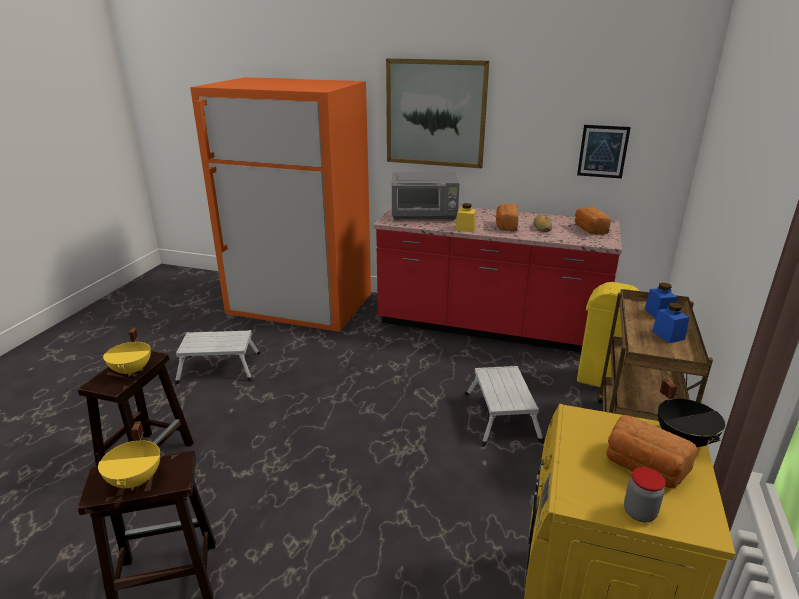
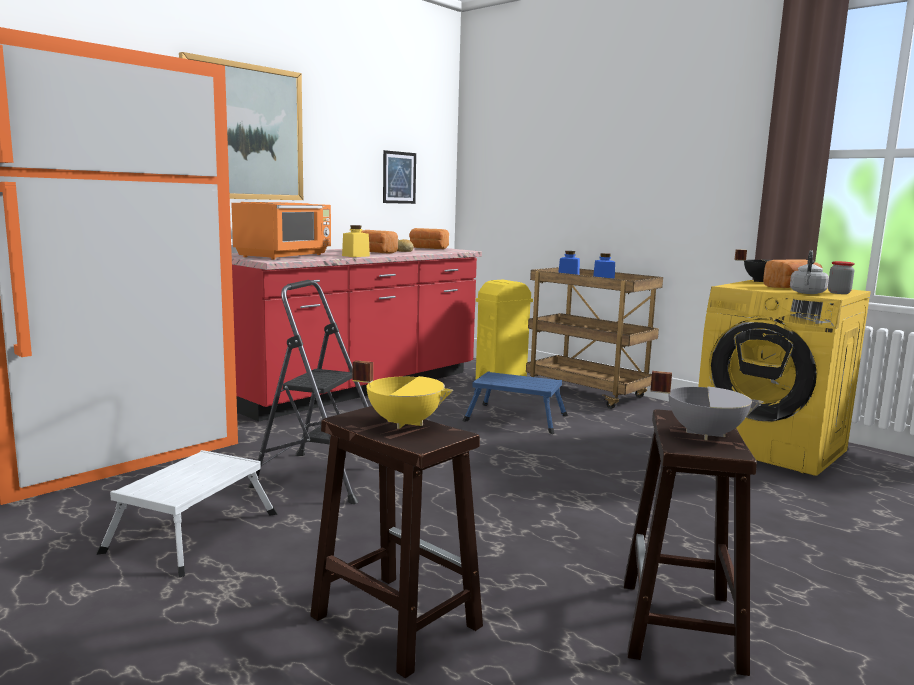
camera: 65 degrees left, 15 degrees down
(137, 480) = (704, 434): yellow cooking pot -> grey cooking pot
(312, 374) = (320, 475): none -> black step ladder
(424, 216) = (285, 256): grey microwave -> orange microwave
(502, 417) = (516, 418): white step ladder -> blue step ladder
(583, 480) = (807, 293): none -> grey kettle

